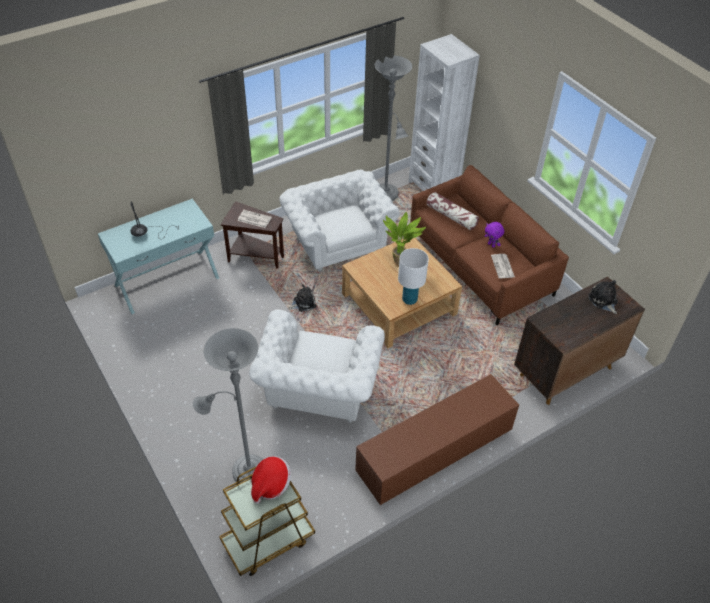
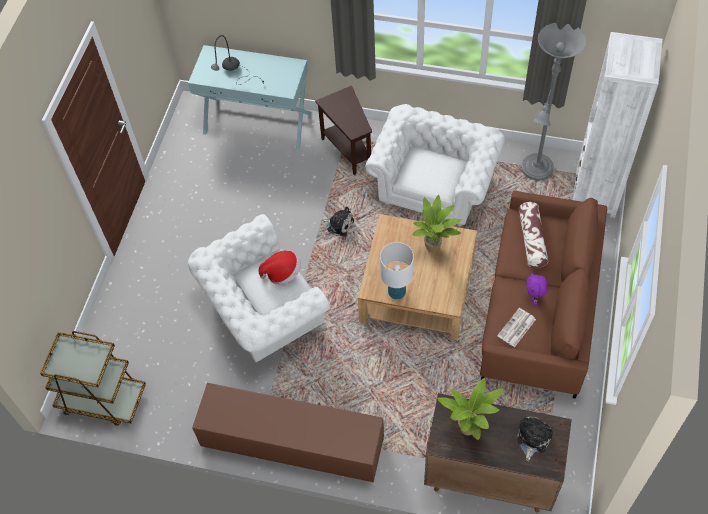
camera: 50 degrees right, 10 degrees up
(244, 471) = (143, 332): grey floor lamp -> none
(254, 219) = (346, 115): newspaper -> none
(270, 485) = (92, 357): hat -> hat (282, 273)
(569, 323) = (469, 431): none -> potted plant

